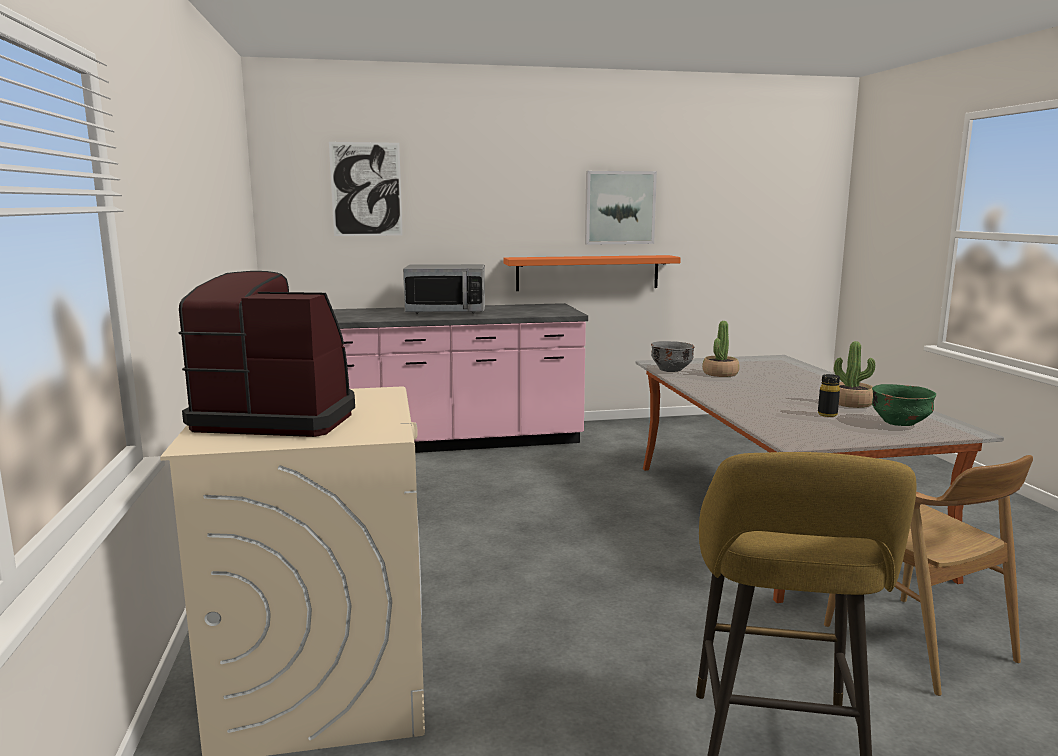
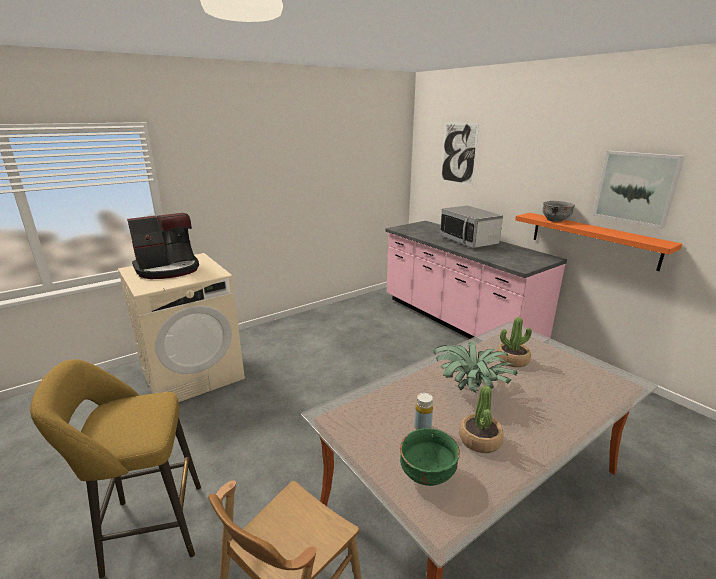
camera: 65 degrees right, 10 degrees up
(278, 418) = (168, 269): coffee machine -> coffee machine turned 75 degrees clockwise
(671, 370) = (496, 338): grey bowl -> grey bowl (555, 220)
(768, 392) = (471, 390): none -> potted plant
(827, 414) = (422, 427): black bottle -> yellow bottle

